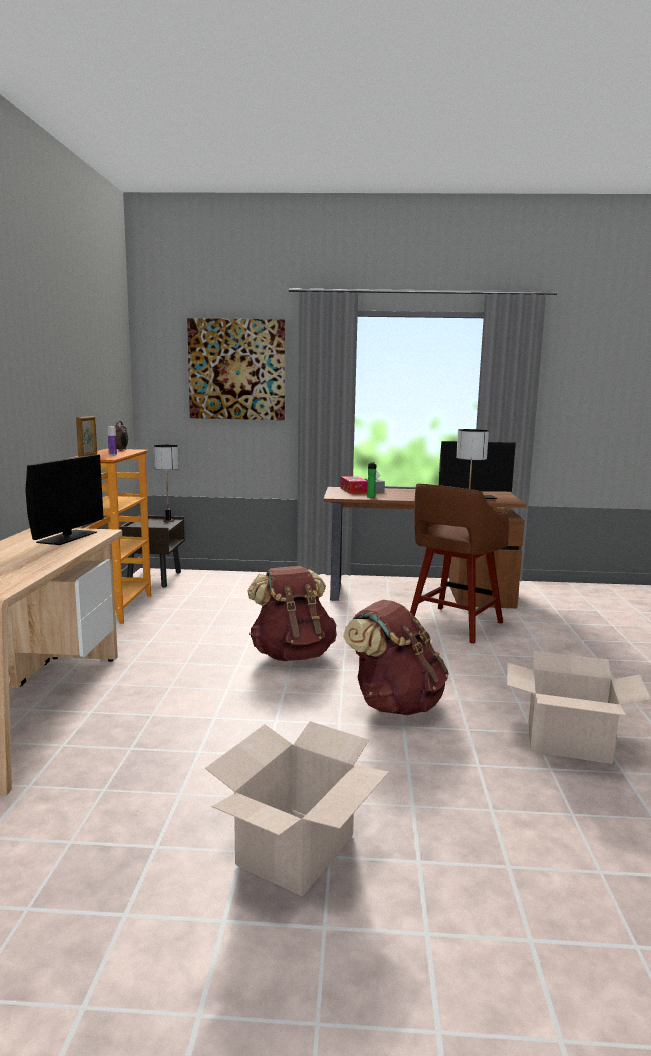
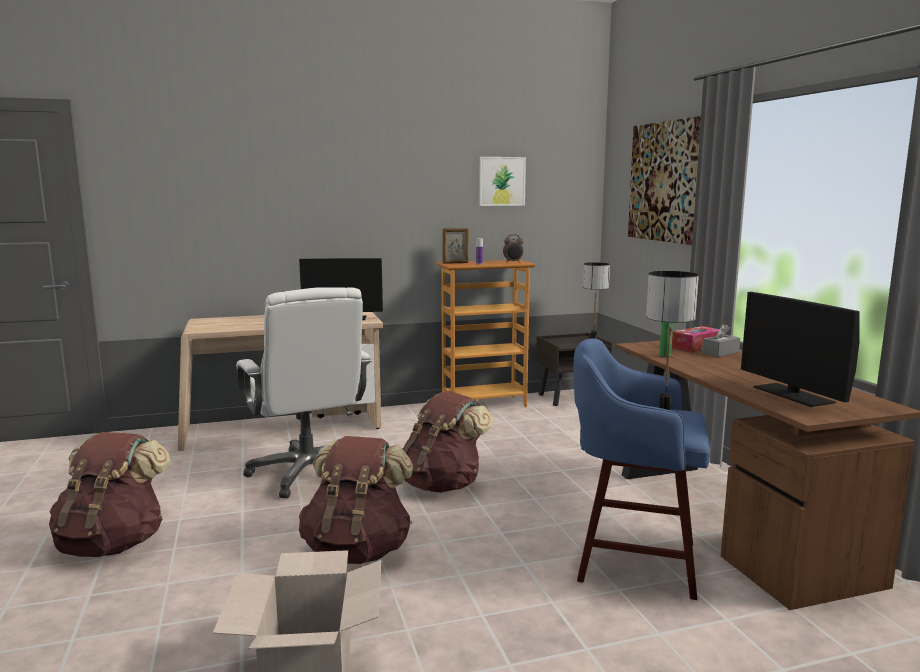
camera: 70 degrees right, 0 degrees up
(89, 364) = (502, 181): none -> picture
(198, 709) = (308, 473): none -> white office chair
(295, 849) = (113, 544): cardboard box -> brown backpack
(453, 625) = (632, 560): brown stool -> blue stool

